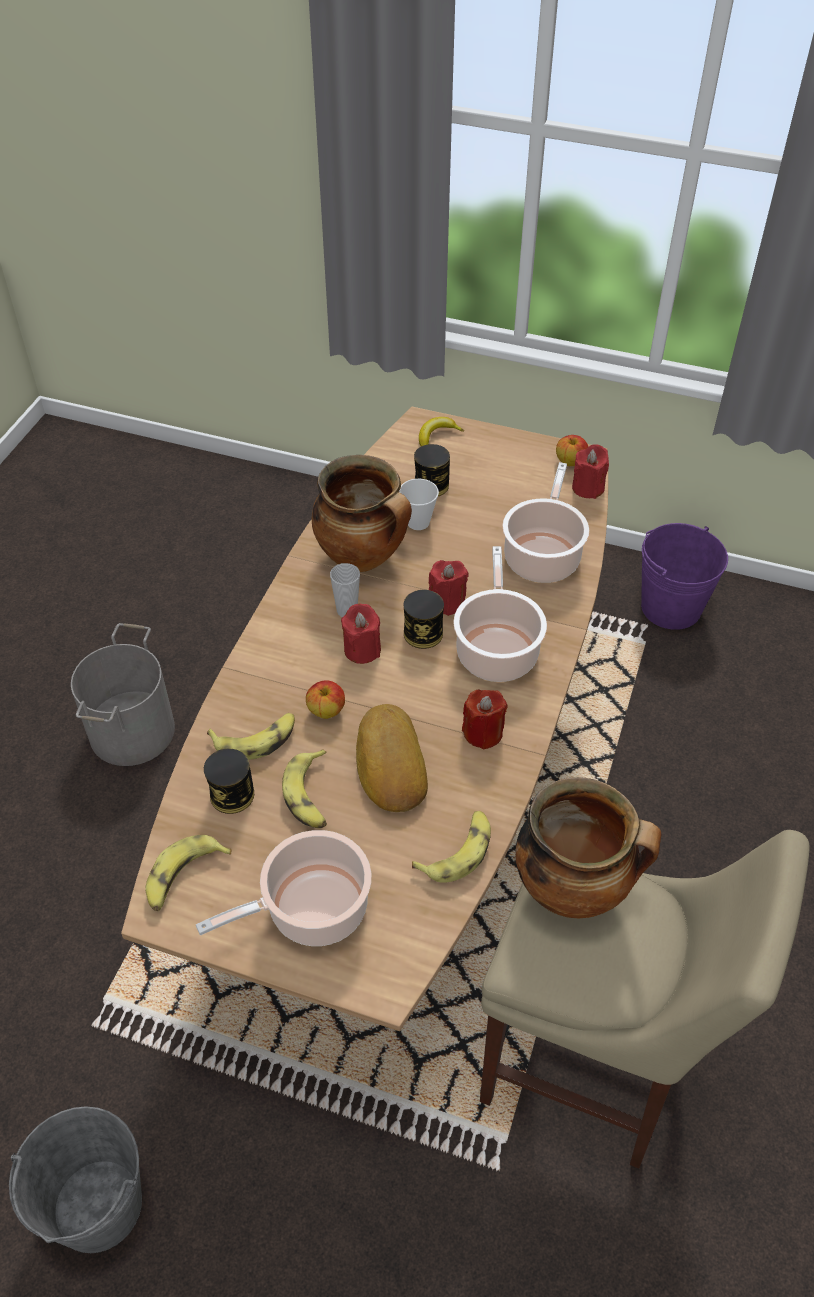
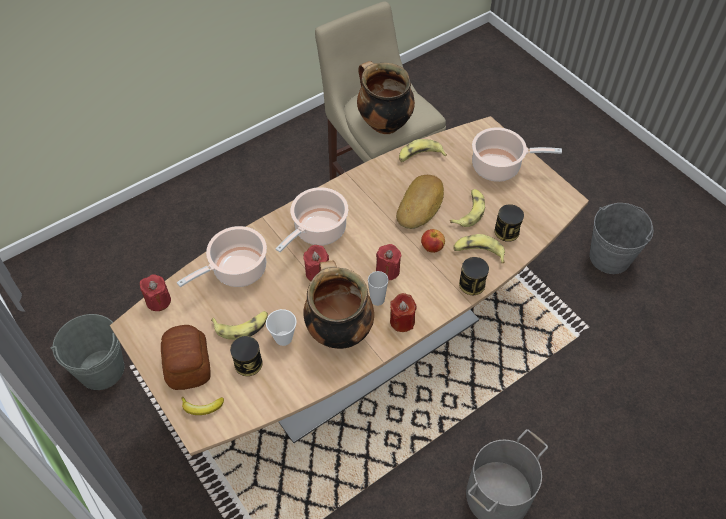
camera: 145 degrees left, 5 degrees up
(183, 877) = (549, 207): banana -> banana (242, 326)
(423, 633) = (347, 261): can -> can (472, 284)
(483, 733) = (364, 195): red candle -> red candle (402, 321)
(489, 457) = (189, 364): none -> bread
(570, 462) = (145, 327): apple -> none
(671, 607) = (101, 370): purple bucket -> grey bucket

